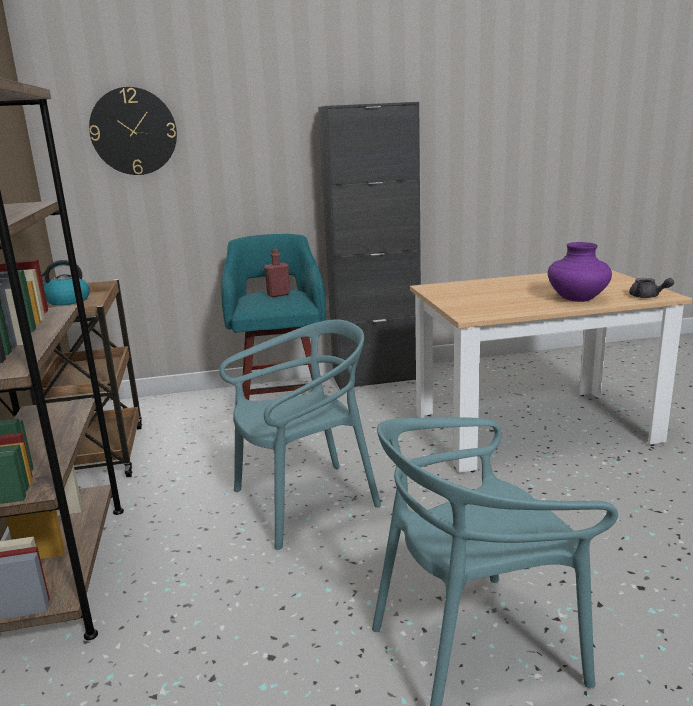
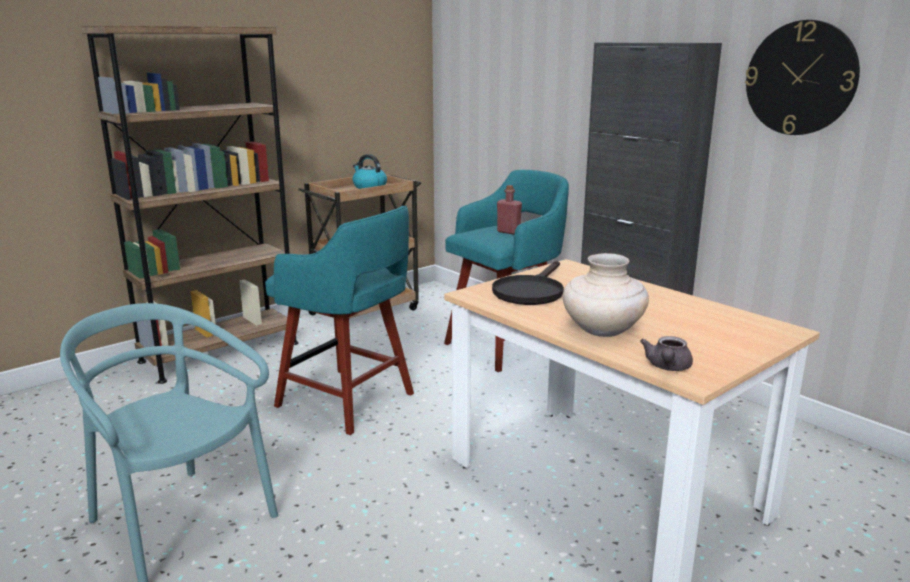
camera: 60 degrees right, 0 degrees up
(133, 131) = (487, 56): wall clock -> wall clock (800, 78)
(305, 502) = (348, 401): turquoise chair -> turquoise stool
(479, 302) = (530, 291): none -> black frying pan
(577, 299) = (602, 331): purple vase -> beige vase

